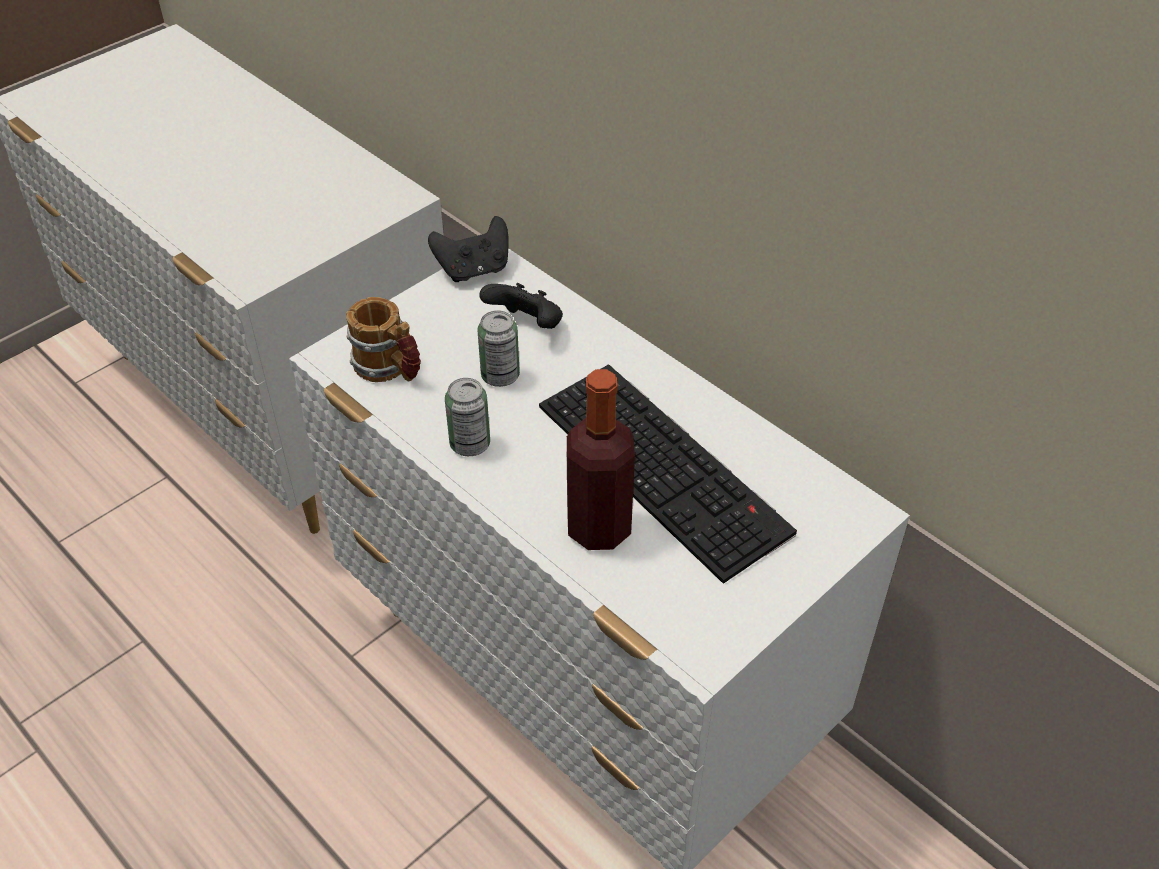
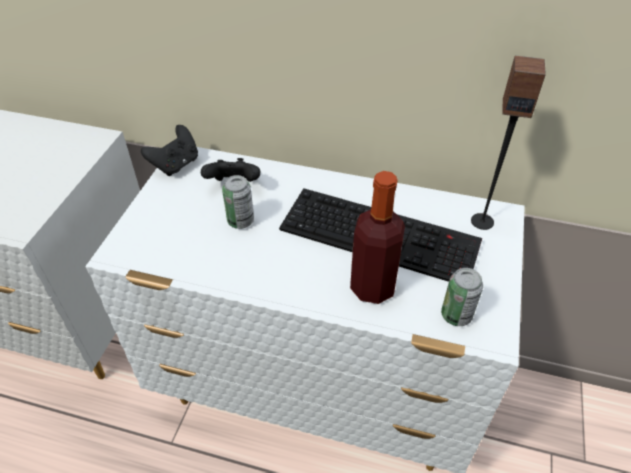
camera: 30 degrees left, 0 degrees up
(389, 369) = (164, 245): mug -> none
(470, 444) = (253, 271): can -> can (456, 315)
(823, 509) = (482, 221): none -> speaker

